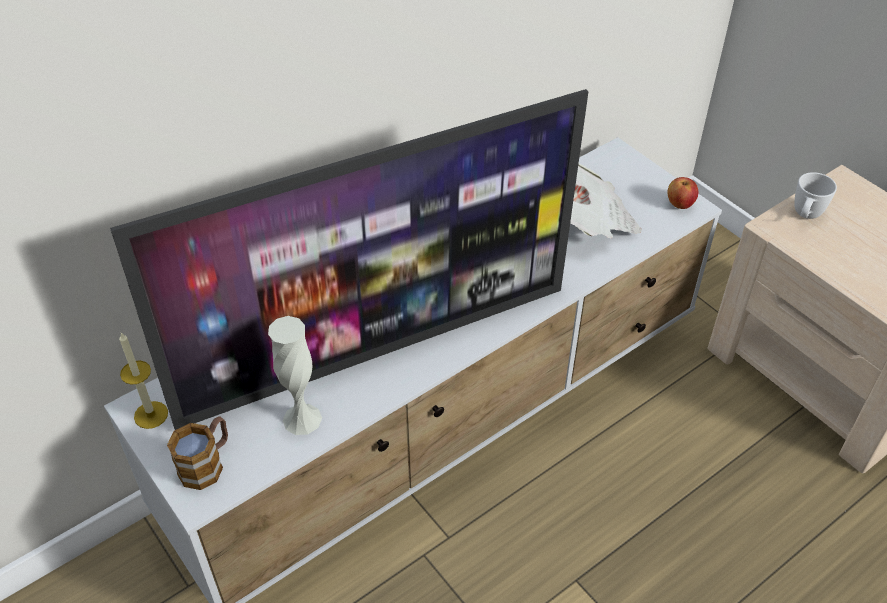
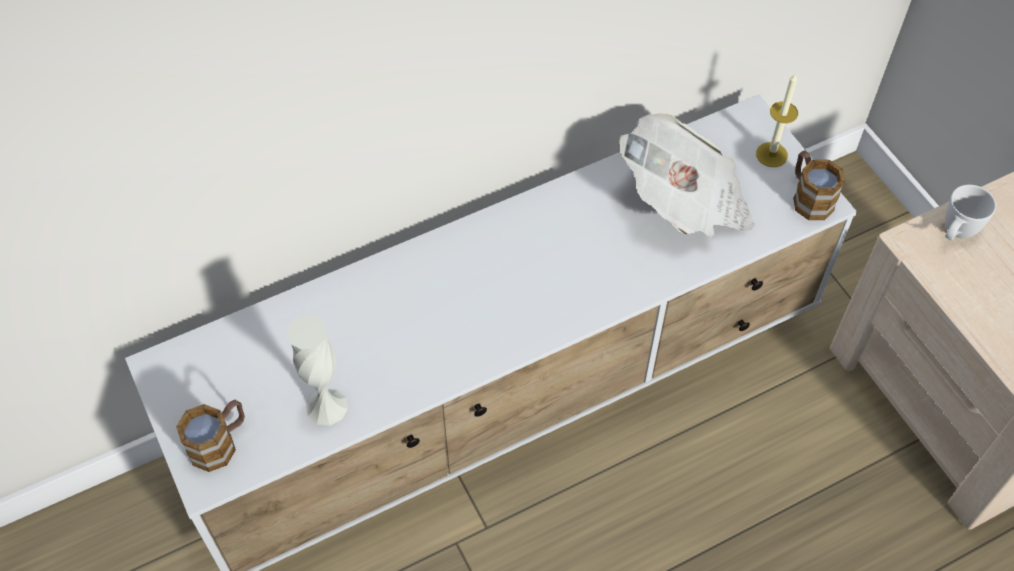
camera: 10 degrees right, 10 degrees up
(151, 415) = (171, 377): candle -> candle (771, 154)
(377, 350) = (422, 336): television -> none
(680, 204) = (808, 197): apple -> mug

